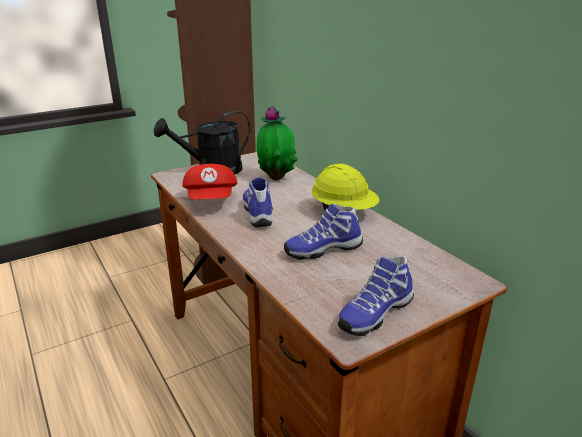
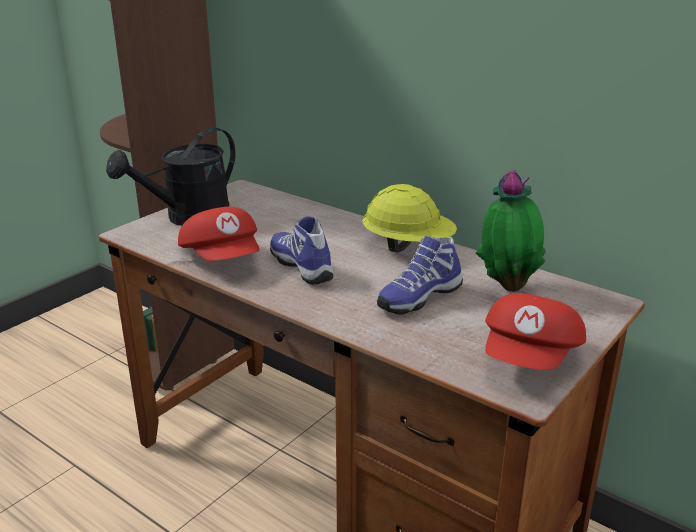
camera: 20 degrees left, 0 degrees up
(276, 178) = (287, 216): potted plant -> potted plant (507, 286)
(374, 313) = (531, 358): shoe -> red cap

